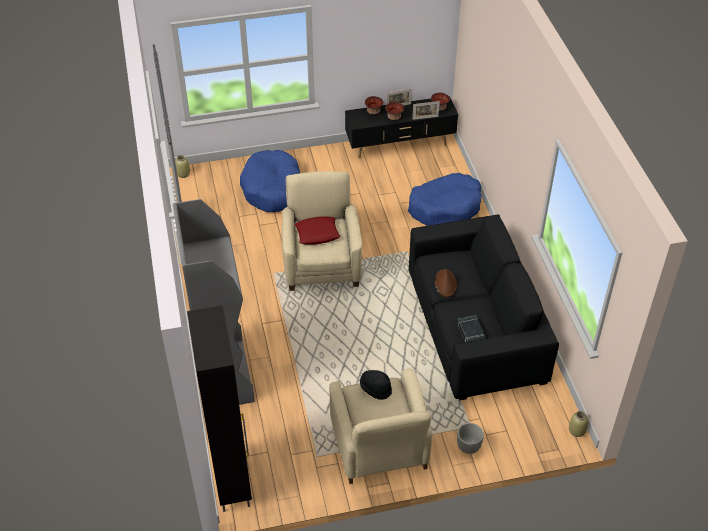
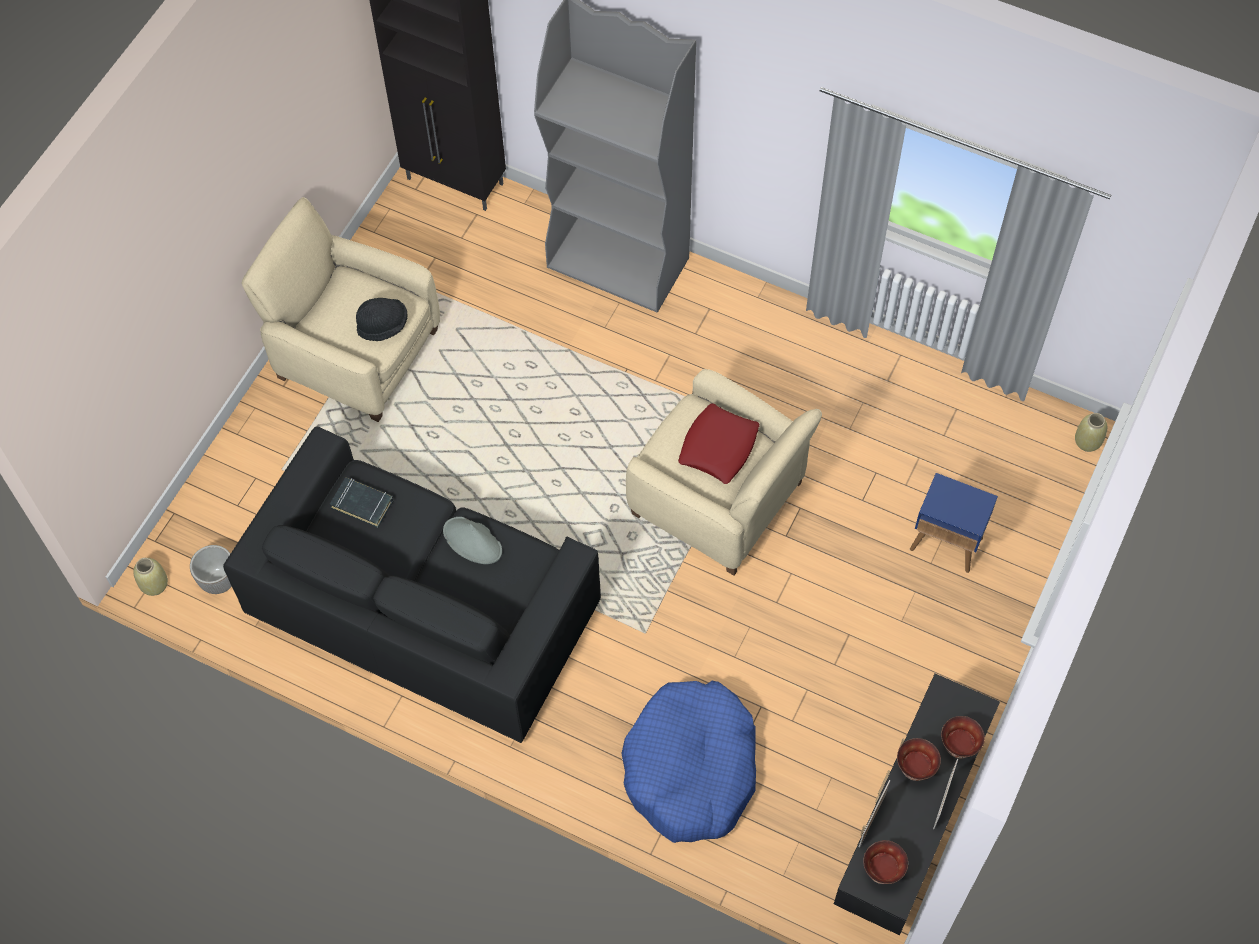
camera: 130 degrees right, 15 degrees up
(273, 189) = (947, 544): blue dog bed -> blue side table
(445, 283) = (473, 541): brown hat -> grey hat
(468, 447) = (258, 444): planter -> planter (218, 581)

